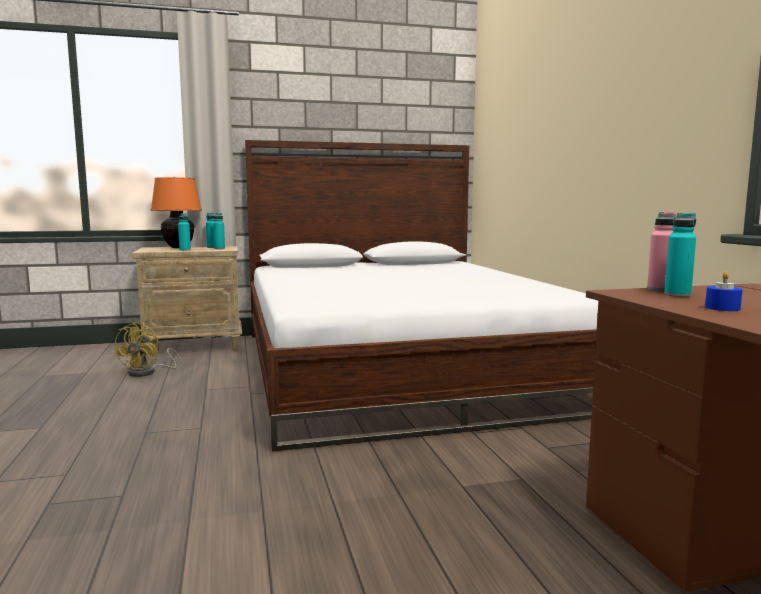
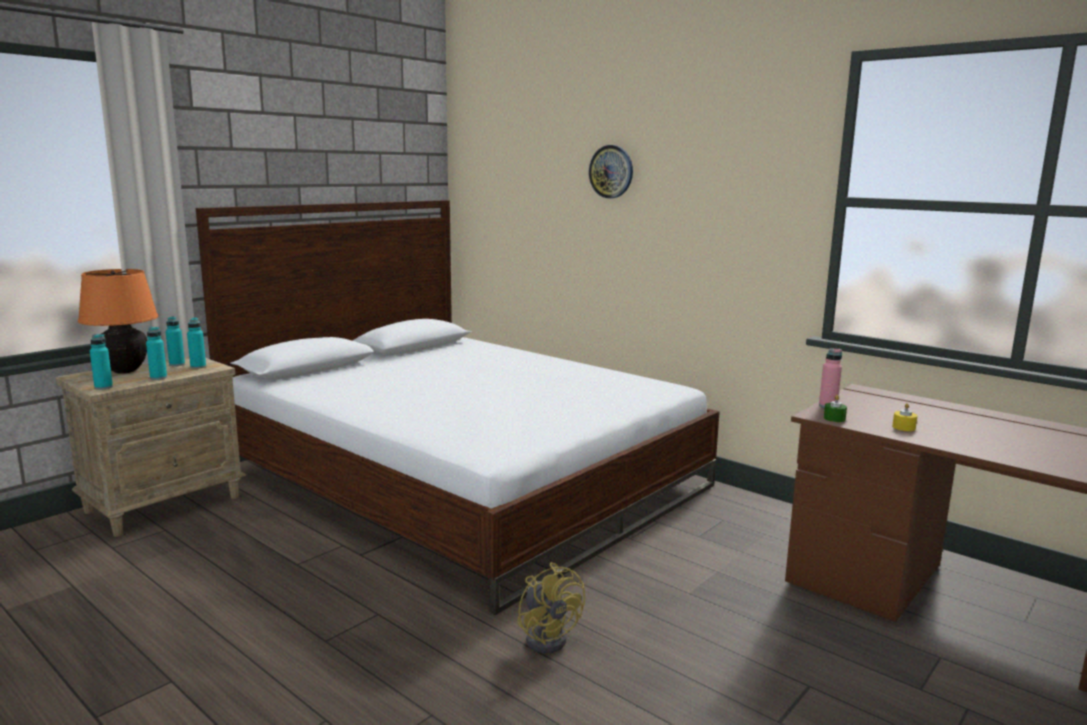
camera: 35 degrees left, 5 degrees up
(148, 372) = (171, 561): yellow fan -> yellow fan (549, 636)
(568, 87) = (611, 171): none -> wall clock
(637, 295) = (834, 418): none -> green candle
(677, 295) = (851, 413): turquoise bottle -> turquoise bottle (103, 387)
(722, 308) = (903, 427): blue candle -> yellow candle

